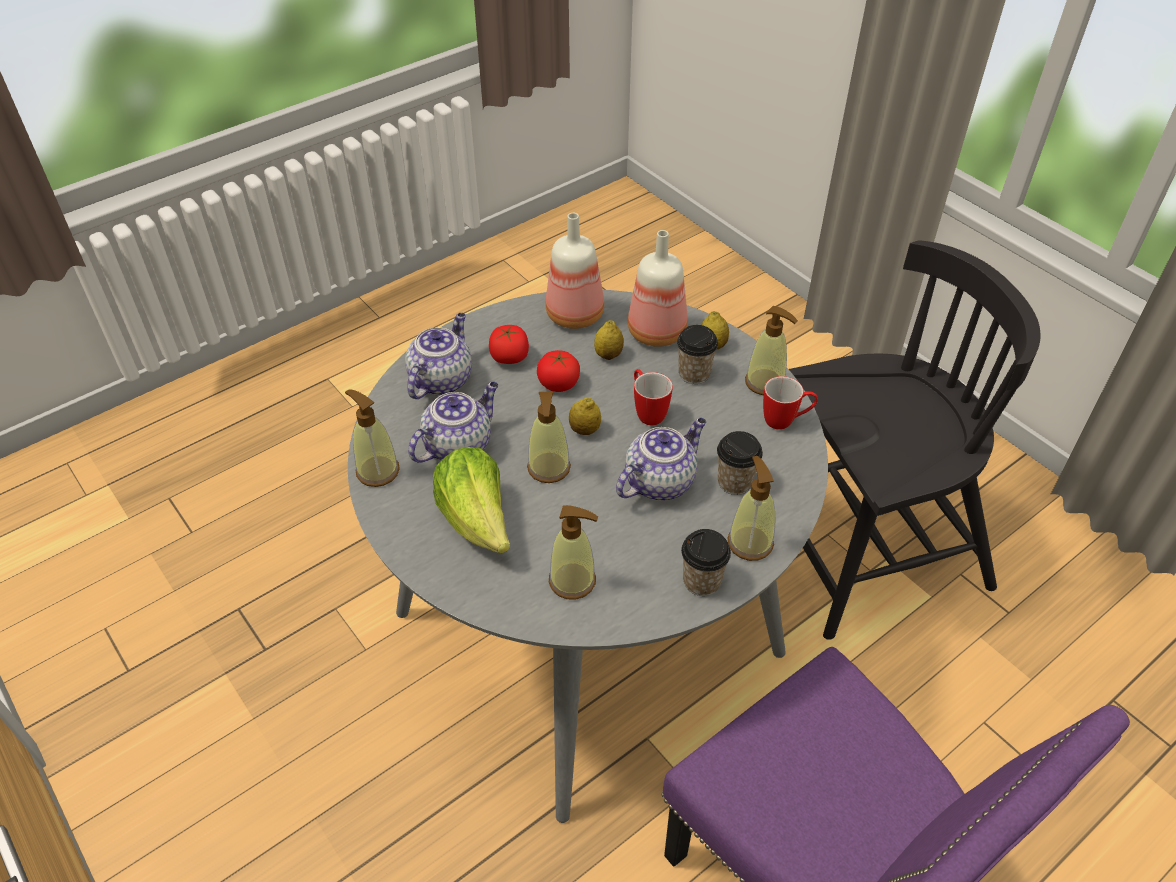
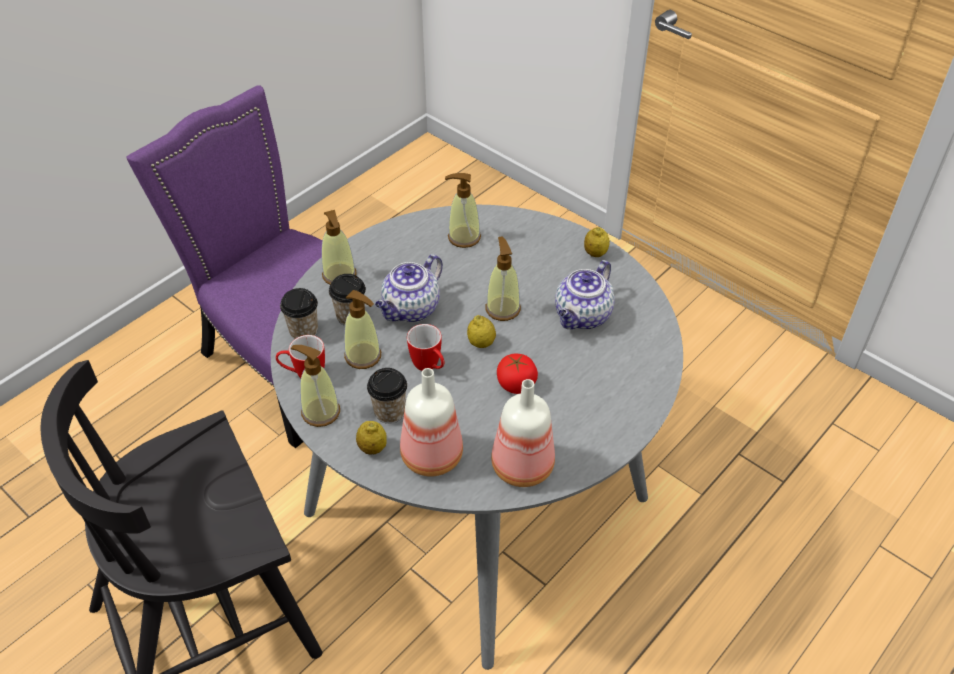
camera: 170 degrees right, 0 degrees up
(377, 471) = (637, 289): soap dispenser -> soap dispenser (363, 356)
(441, 379) = (626, 374): teapot -> none
(477, 520) = (544, 265): lettuce -> none
(509, 357) = (572, 406): tomato -> none
(608, 355) = (476, 422): lemon -> lemon (595, 253)
(701, 581) = (374, 247): cup -> cup (303, 331)

